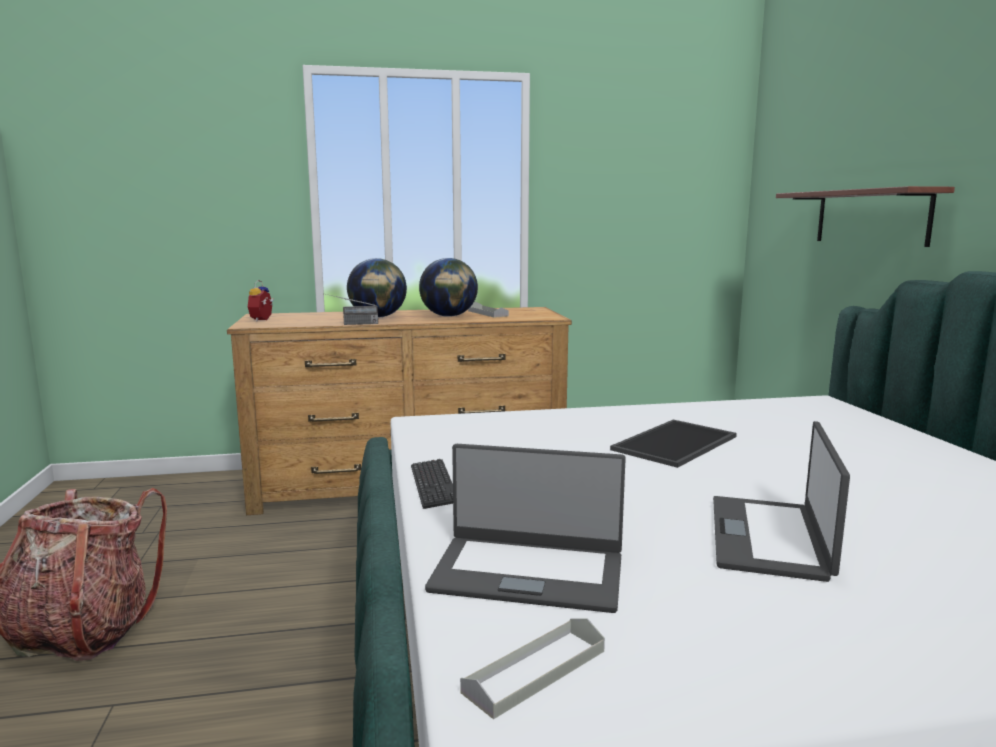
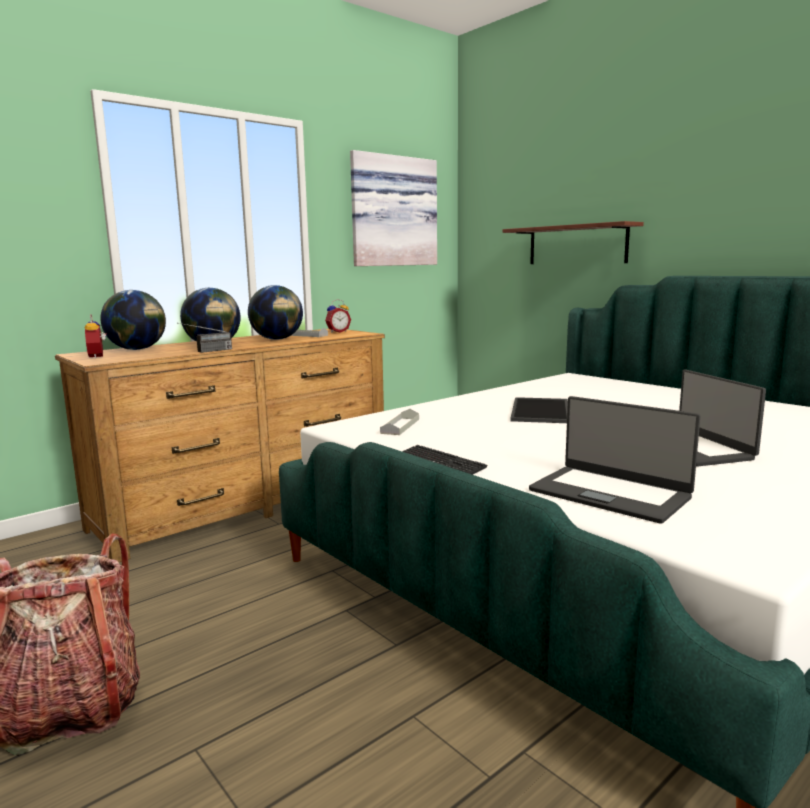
camera: 30 degrees left, 0 degrees up
(310, 315) = (137, 349): none -> globe
(528, 572) = (610, 493): laptop -> laptop turned 60 degrees clockwise
(531, 312) = (337, 332): none -> alarm clock
(535, 671) = (717, 535): grey tray -> grey tray (400, 426)
(647, 171) = (392, 212): none -> picture

